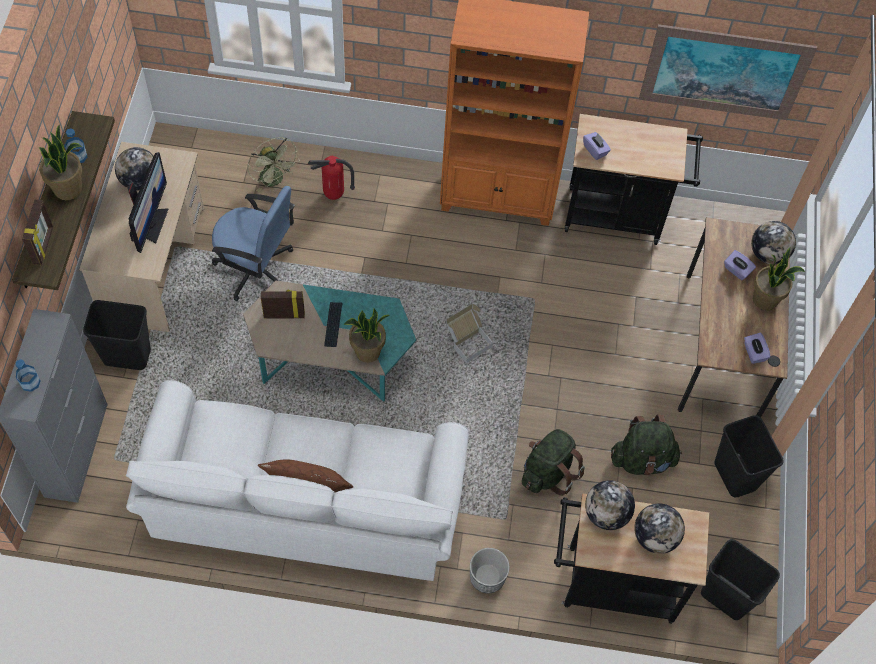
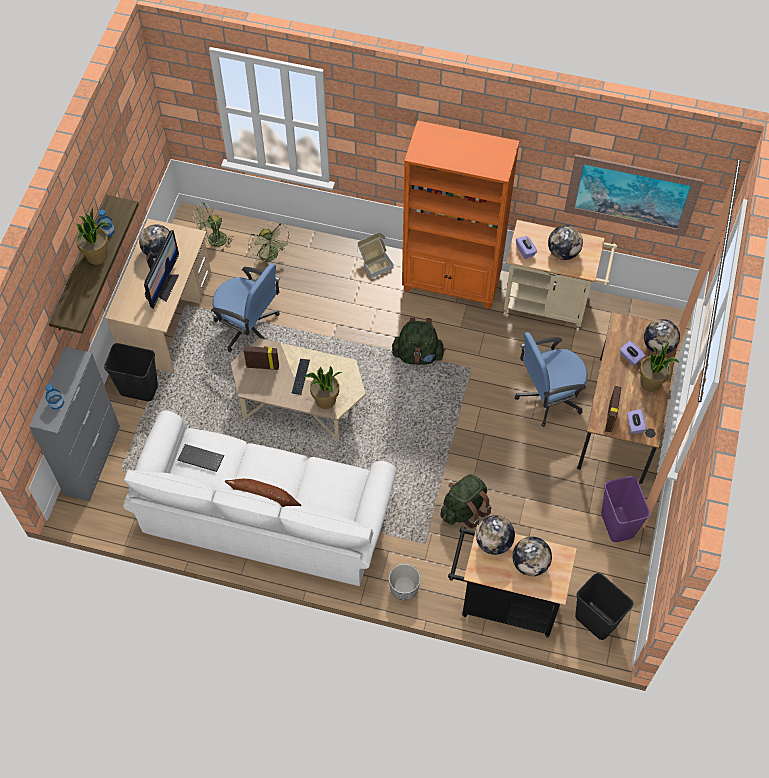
camera: 10 degrees right, 0 degrees up
(44, 245) = (75, 298): picture frame -> picture frame (610, 417)
(202, 167) = (213, 241): none -> green fan
(218, 438) = (200, 459): none -> keyboard
(331, 357) = (300, 403): turquoise coffee table -> beige coffee table
(333, 195) = (317, 272): fire extinguisher -> none
(467, 341) = (411, 398): cardboard box -> cardboard box (375, 262)
(620, 215) = (551, 305): black cart -> beige cart
(631, 326) = (548, 396): none -> blue office chair
(640, 149) = (563, 252): none -> globe
(642, 459) = (542, 505): green backpack -> green backpack (418, 354)
(736, 475) = (618, 525): black trash can -> purple trash can

